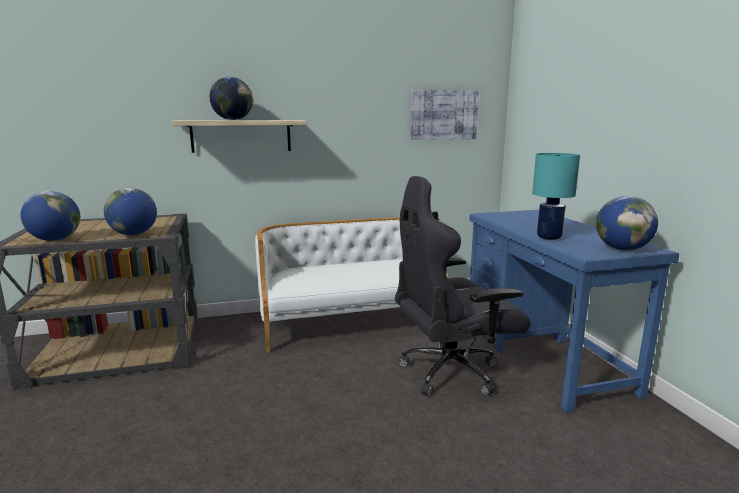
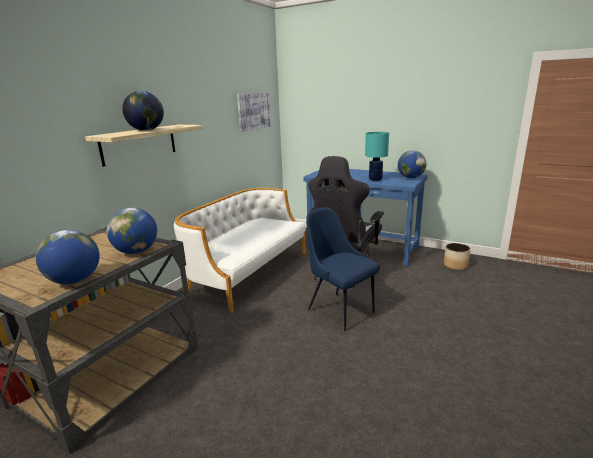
camera: 45 degrees left, 5 degrees up
(356, 412) = (339, 311): none -> blue chair
(669, 460) = (456, 265): none -> planter

